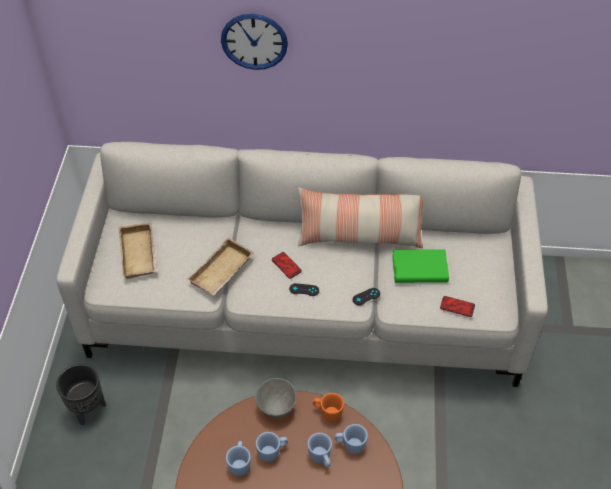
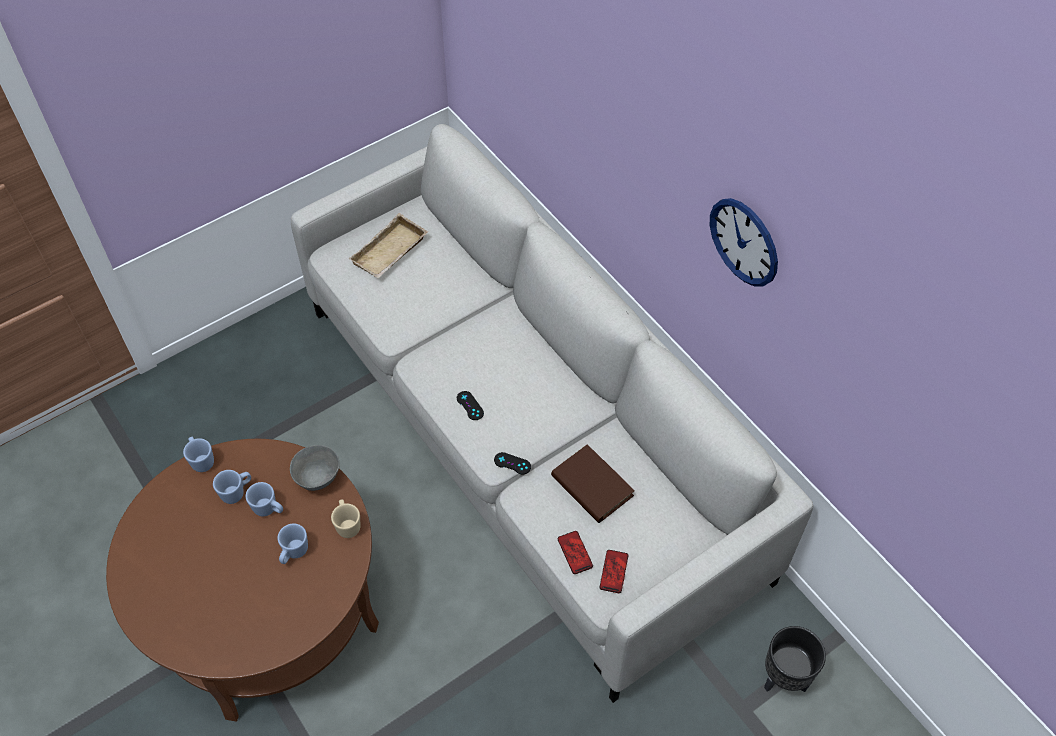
camera: 50 degrees right, 5 degrees up
(88, 409) = (267, 357): black planter -> black planter (784, 678)
(222, 272) = (429, 327): beige tray -> none
(254, 41) = (592, 115): wall clock -> wall clock (744, 242)
(286, 265) = (485, 371): phone -> phone (613, 571)
(327, 413) = (347, 524): orange mug -> beige mug
(350, 445) = (327, 567): blue mug -> blue mug (201, 460)
(359, 236) = (583, 406): pillow -> none
(419, 269) = (592, 486): green book -> brown book

